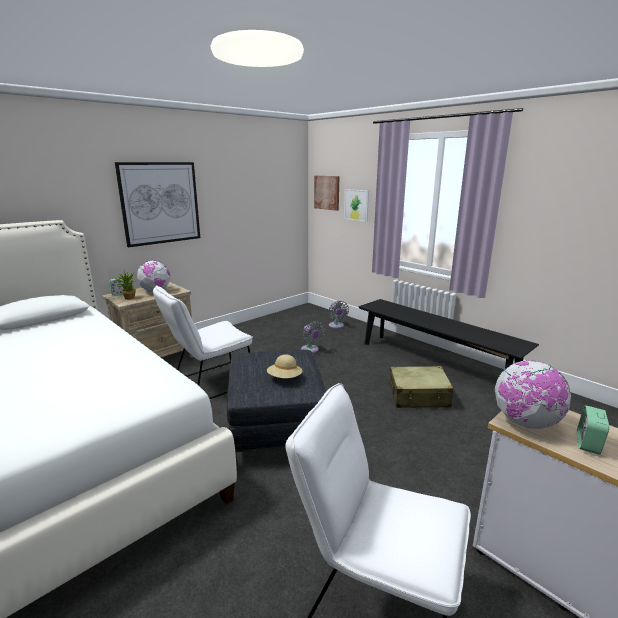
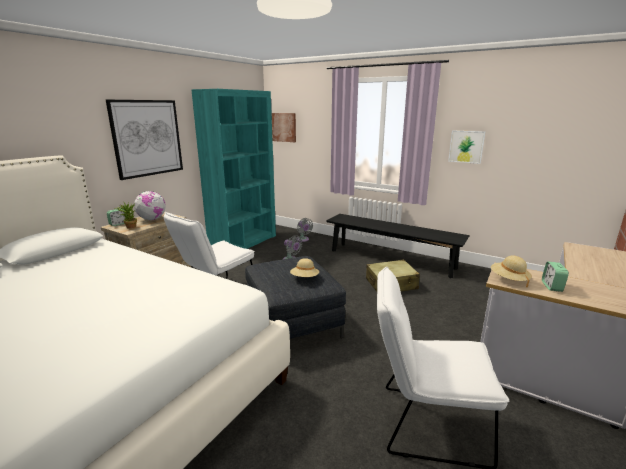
camera: 15 degrees left, 0 degrees up
(268, 323) = (244, 243): none -> turquoise bookcase
(356, 205) = (312, 137): picture -> picture (466, 146)
(525, 422) = (508, 280): globe -> beige hat

